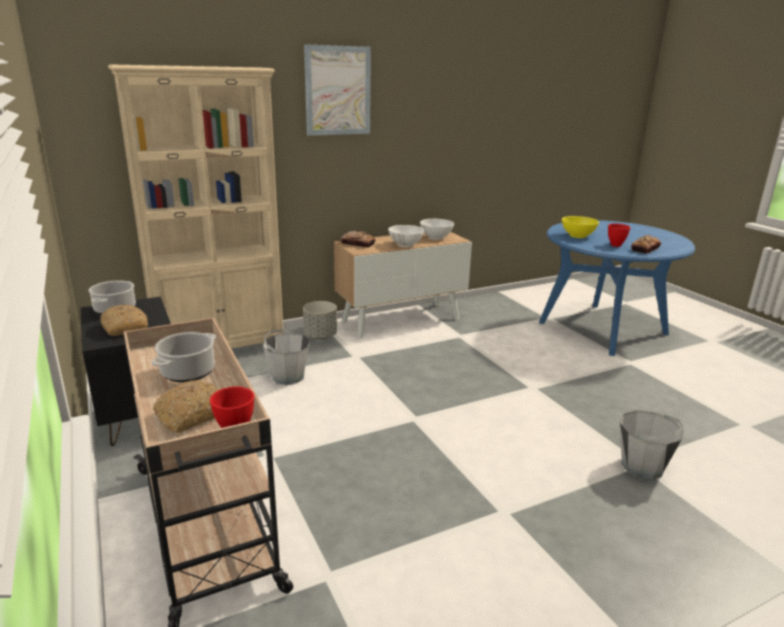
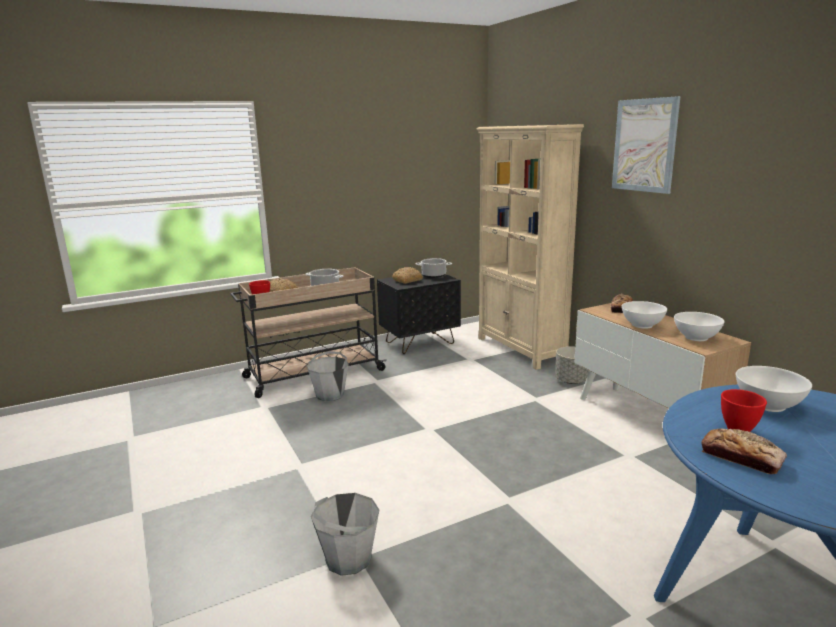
camera: 90 degrees right, 5 degrees down
(288, 376) = (485, 376): grey bucket -> grey bucket (330, 395)
(578, 236) = (767, 405): yellow bowl -> white bowl

